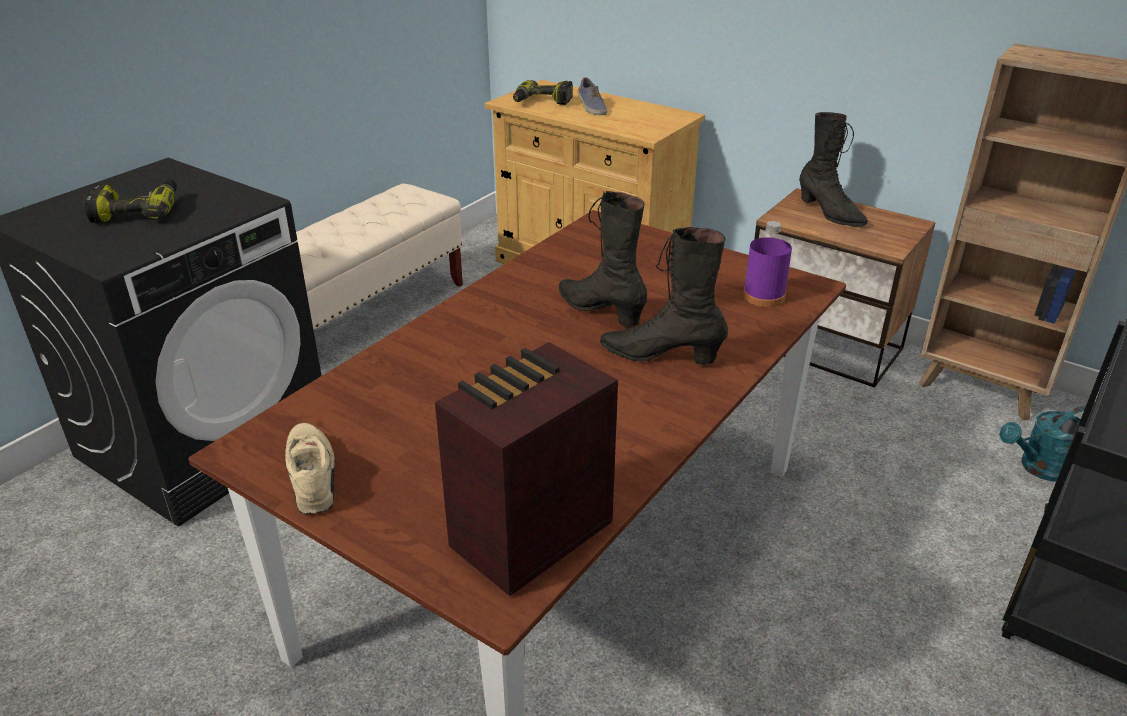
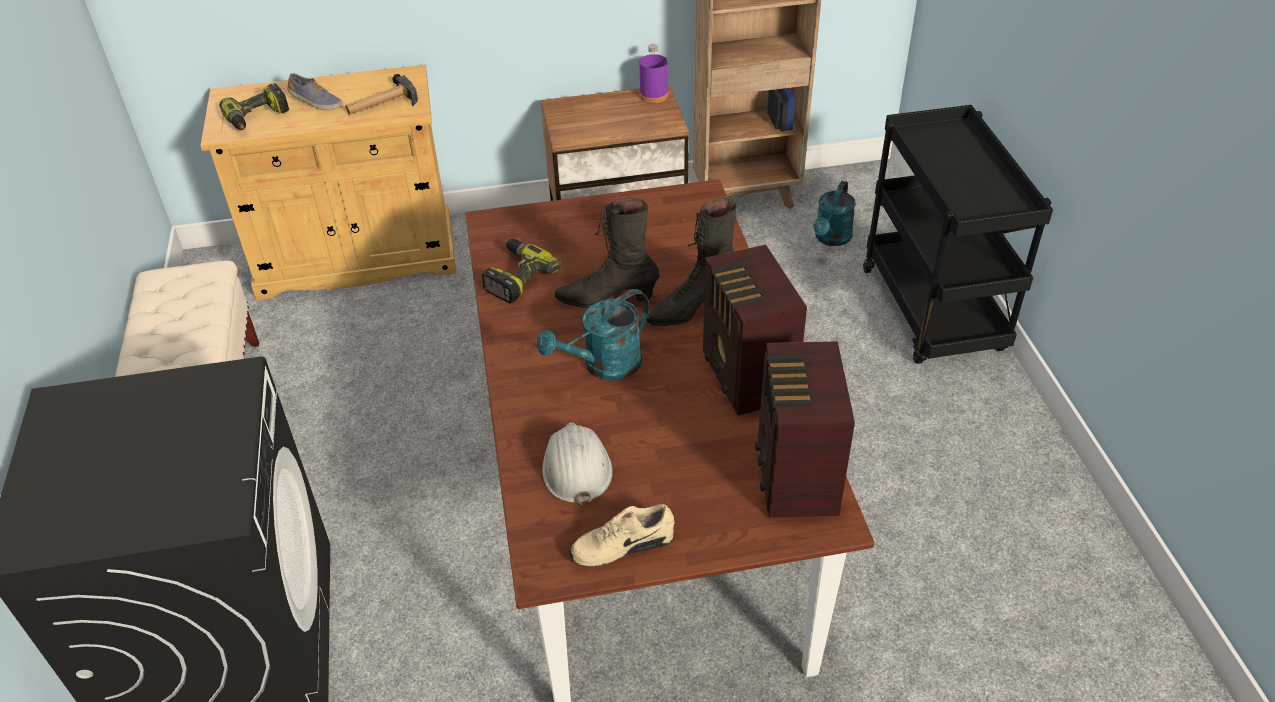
camera: 45 degrees left, 10 degrees up
(138, 211) = (135, 458): power drill -> power drill (516, 277)
(314, 475) = (621, 545): beige shoe -> beige shoe turned 45 degrees counterclockwise
(379, 402) = (576, 467): none -> white hard hat
(518, 352) = (604, 366): none -> turquoise watering can
(619, 432) = (747, 378): none -> radio
(633, 123) = (381, 103): none -> hammer
(763, 296) = (688, 220): purple bottle -> purple bottle (653, 95)
(829, 214) = (595, 114): black boot -> none

